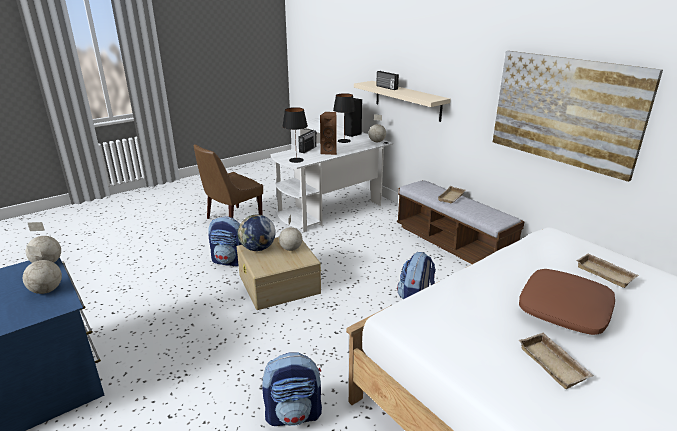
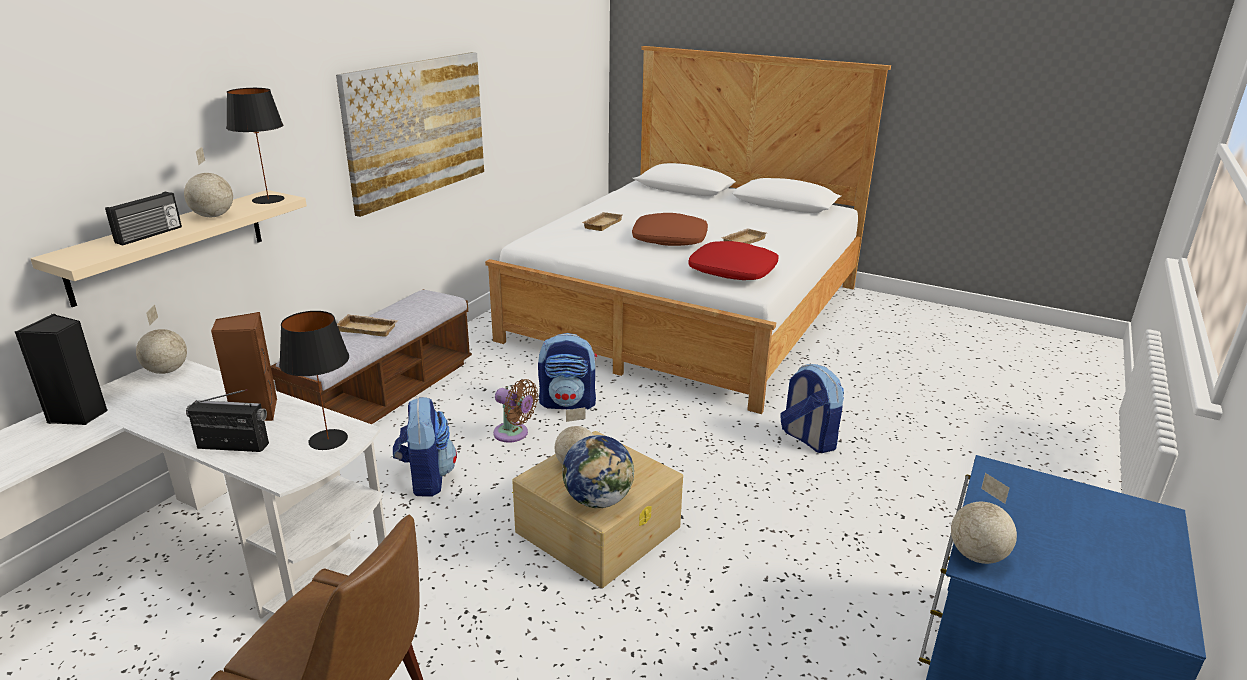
camera: 115 degrees left, 0 degrees up
(47, 290) = (1005, 506): globe -> globe (212, 216)
(230, 261) = (562, 625): backpack -> backpack (426, 479)
(343, 141) = (150, 413): black table lamp -> black table lamp (268, 200)
(386, 276) = (514, 434): none -> brown fan
(447, 318) = (733, 271): none -> red pillow

